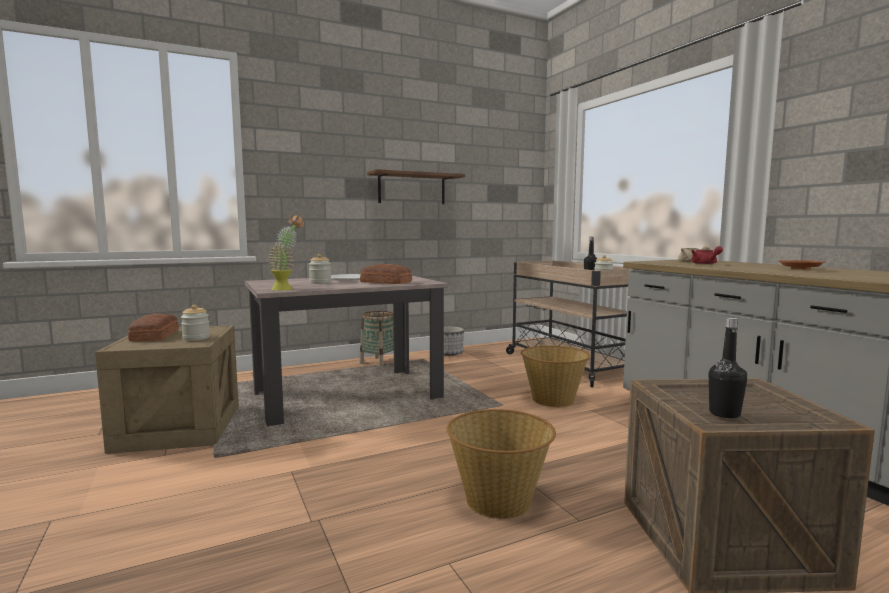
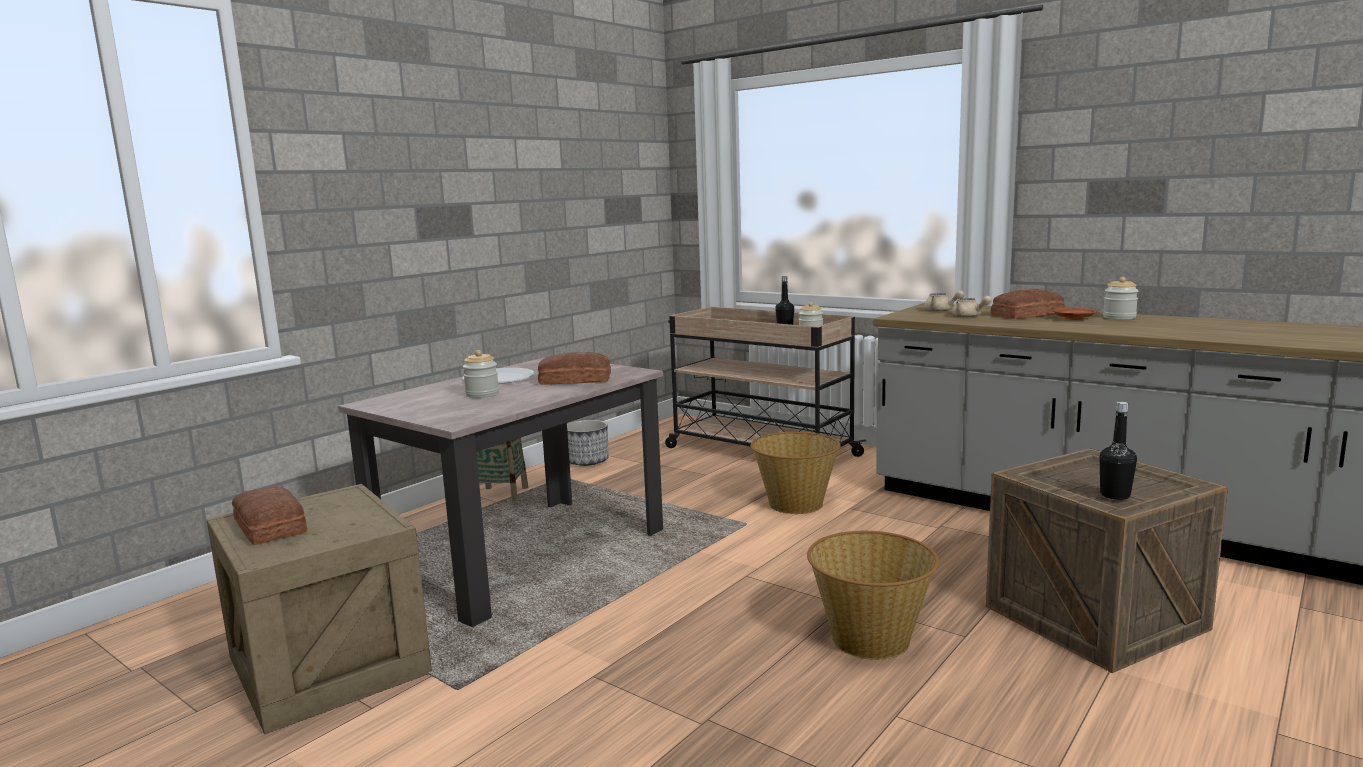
camera: 25 degrees left, 5 degrees up
(196, 338) = (357, 517): jar -> jar (1119, 317)
(287, 289) = (470, 415): potted plant -> none
(412, 189) = (510, 215): brown shelf -> none
(705, 264) = (969, 316): red teapot -> beige teapot
(760, 266) = (1025, 314): none -> bread

